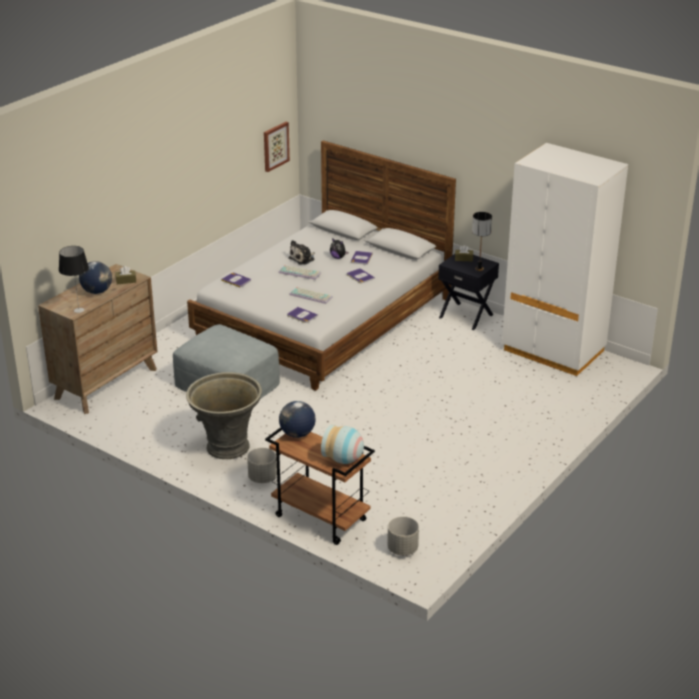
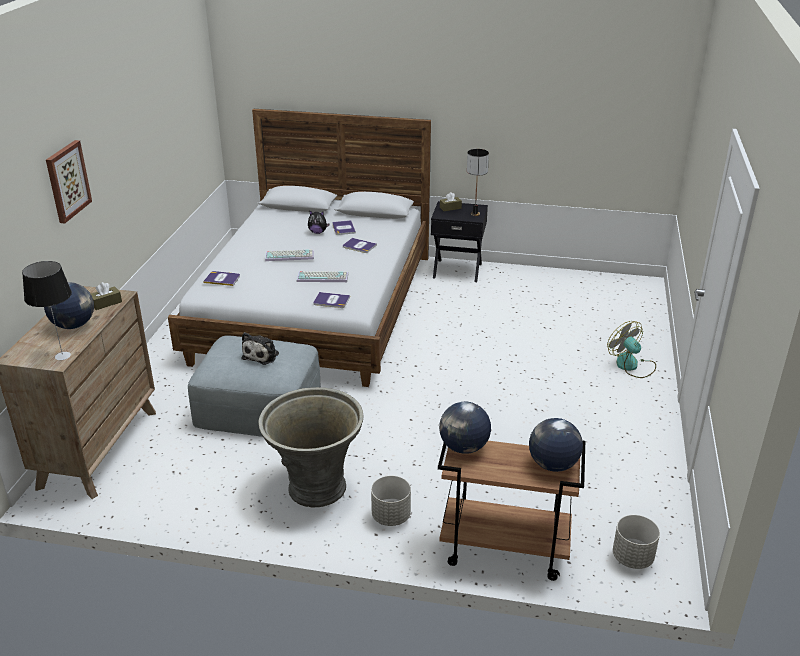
camera: 25 degrees left, 0 degrees up
(275, 146) = (202, 122): picture -> picture (67, 181)
(303, 259) = (280, 241): plush toy -> plush toy (262, 355)
(344, 459) = (553, 465): vase -> globe
(537, 429) = (631, 366): none -> fan
(553, 351) = (569, 284): white wardrobe -> none

